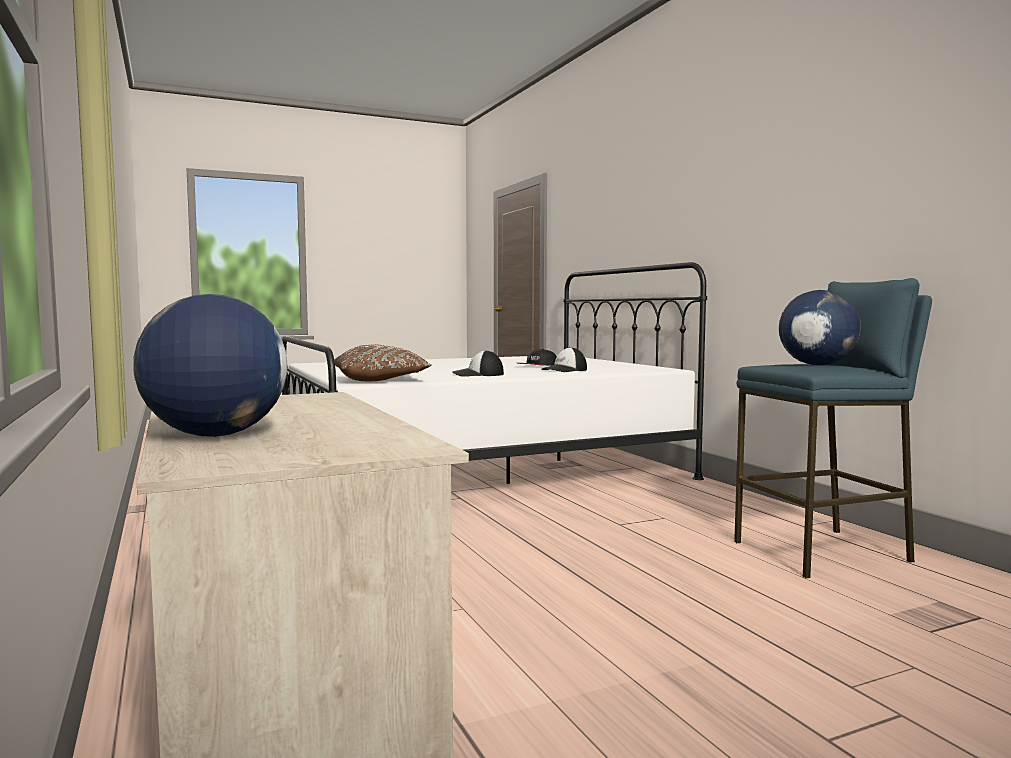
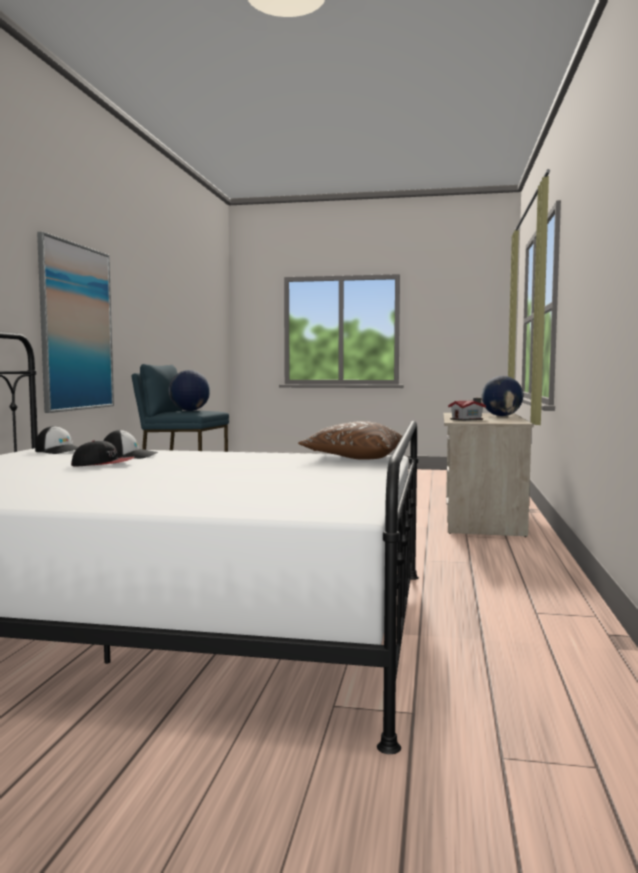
camera: 145 degrees left, 0 degrees up
(308, 405) = (467, 419): none -> toy house
(477, 374) = (240, 457): cap -> cap (60, 451)
(799, 238) = (76, 327): none -> picture

